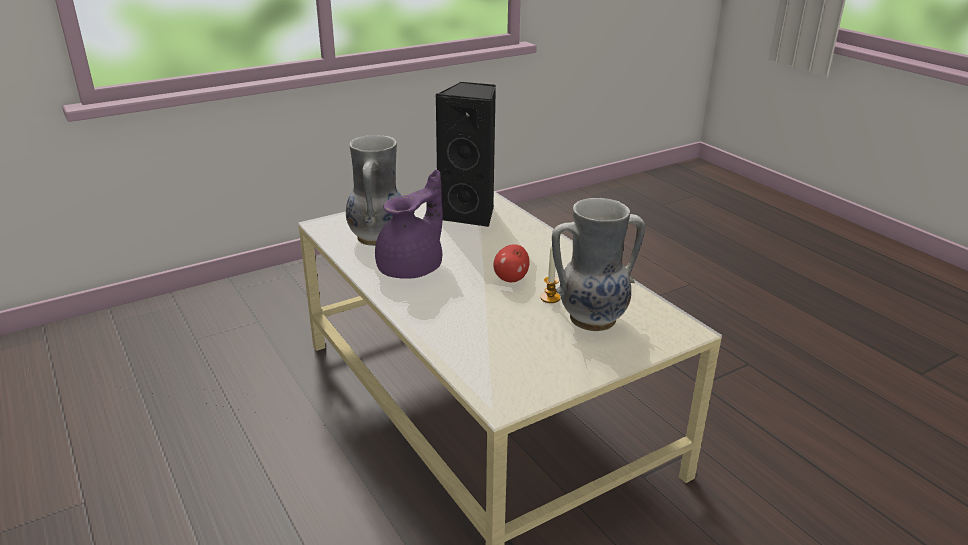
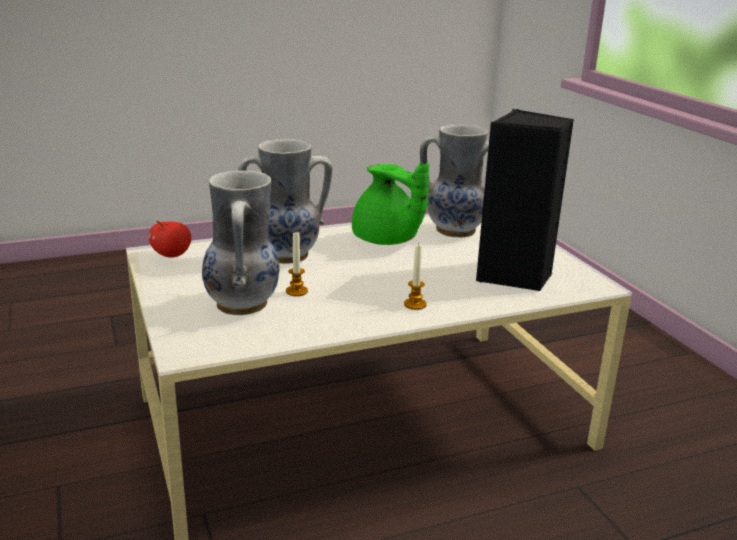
camera: 100 degrees right, 5 degrees down
(413, 268) = (386, 240): purple teapot -> green teapot
(475, 314) = (286, 256): none -> vase
(511, 279) = (345, 278): apple -> apple (172, 255)
(543, 247) = (415, 304): none -> candle

